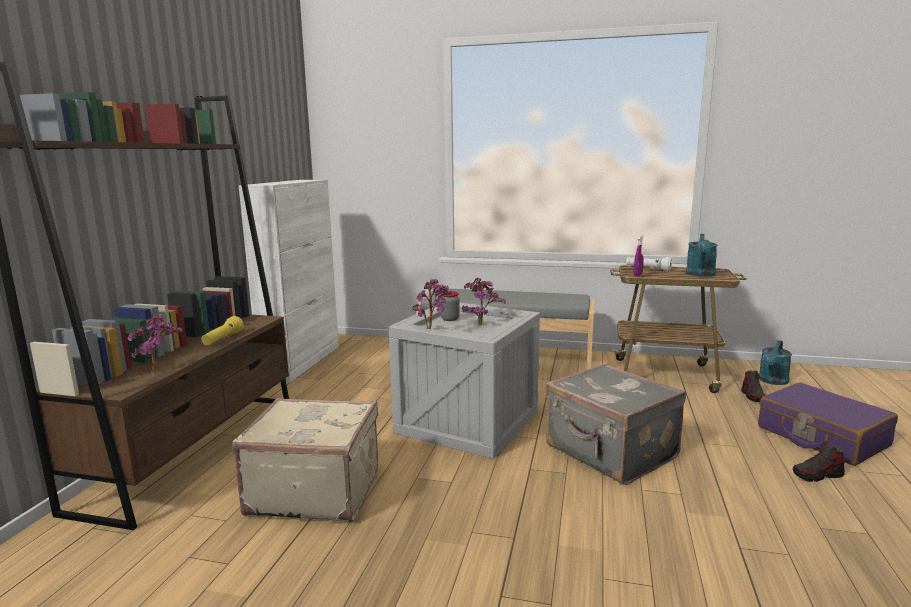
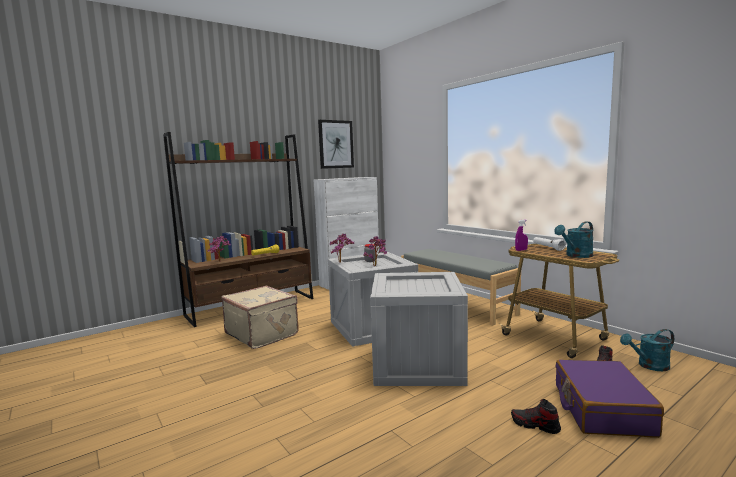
camera: 40 degrees right, 5 degrees down
(259, 120) = (336, 144): none -> picture
(610, 453) = (417, 364): grey suitcase -> crate

